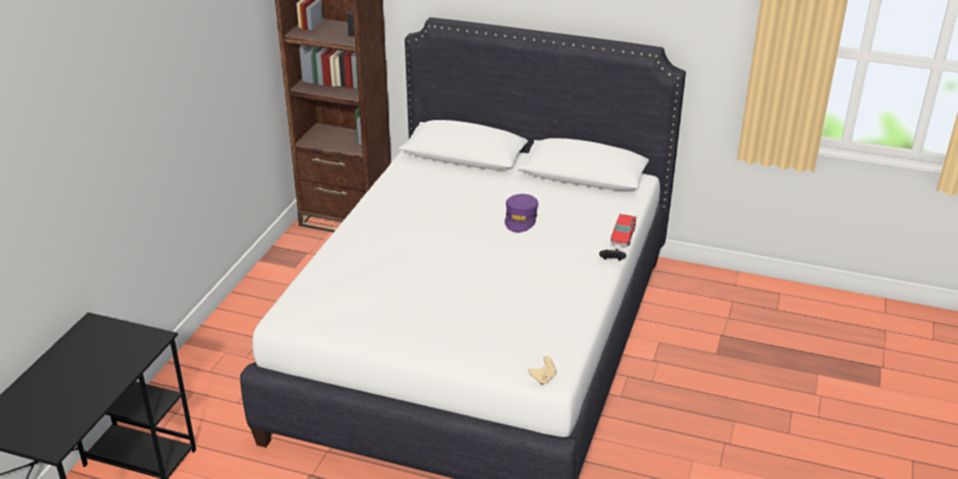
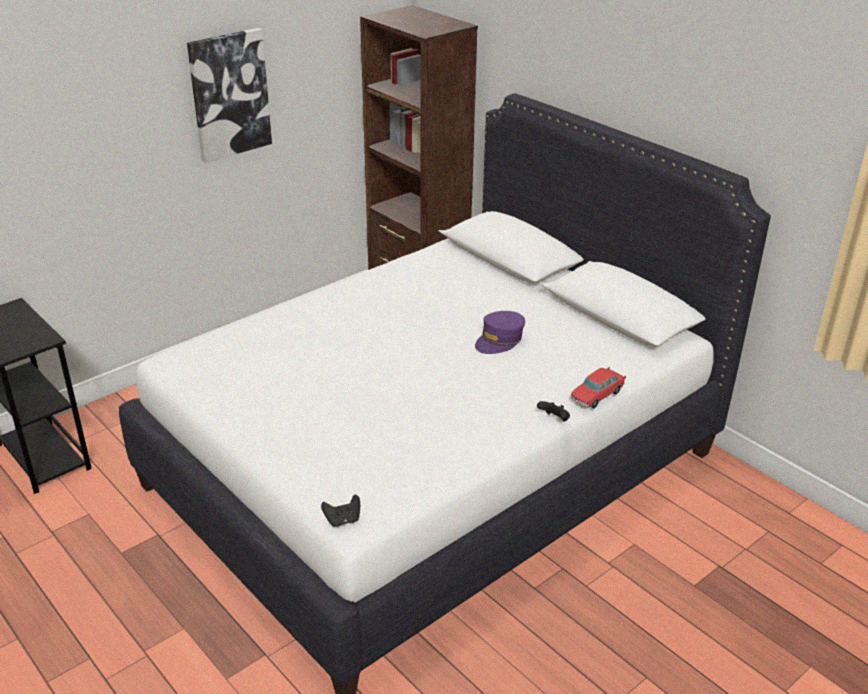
camera: 30 degrees right, 0 degrees up
(197, 72) = (229, 94): none -> picture
(543, 378) = (343, 520): beige game controller -> black game controller

